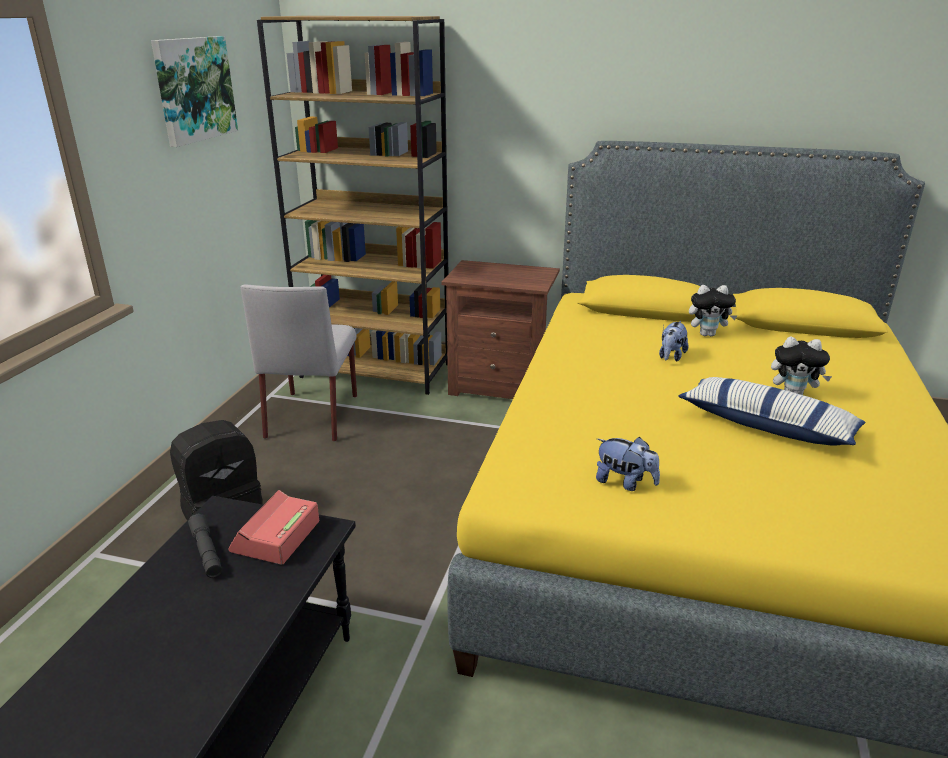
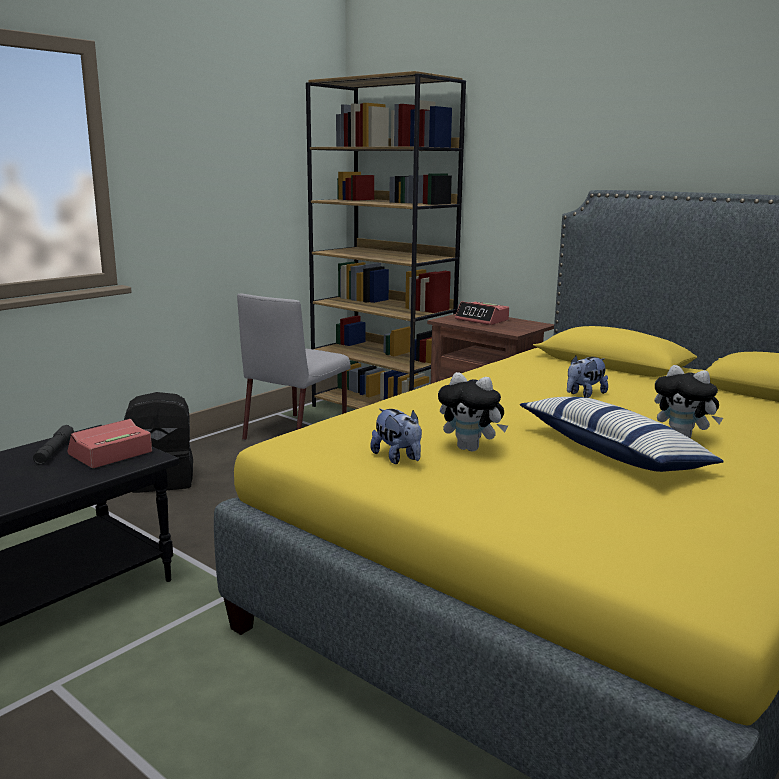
camera: 25 degrees right, 10 degrees down
(194, 89) = (234, 131): picture -> none
(491, 273) = (482, 320): none -> alarm clock
(707, 334) = (653, 386): plush toy -> plush toy (471, 448)

